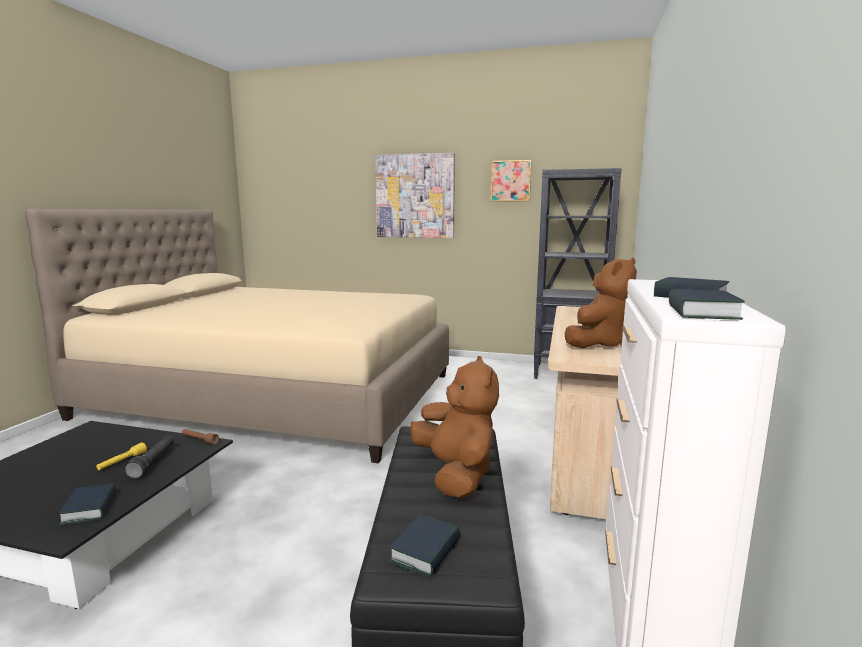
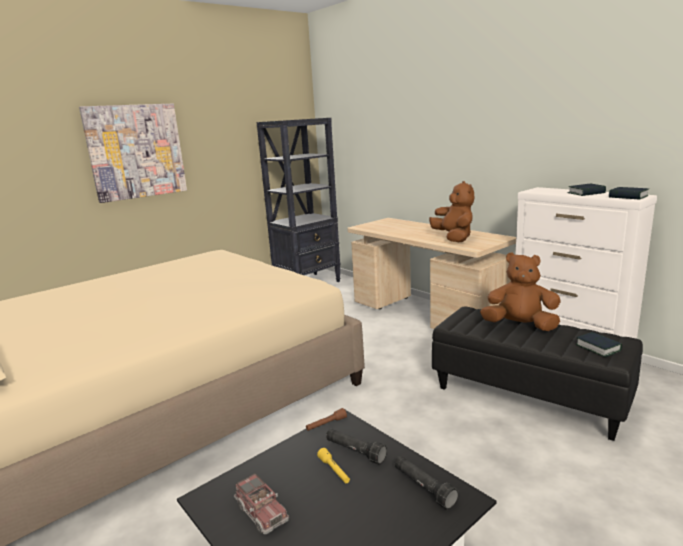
camera: 55 degrees left, 5 degrees up
(66, 450) = (261, 512): none -> toy truck
(90, 508) = (423, 488): book -> black flashlight
(511, 181) = (228, 130): picture -> none

